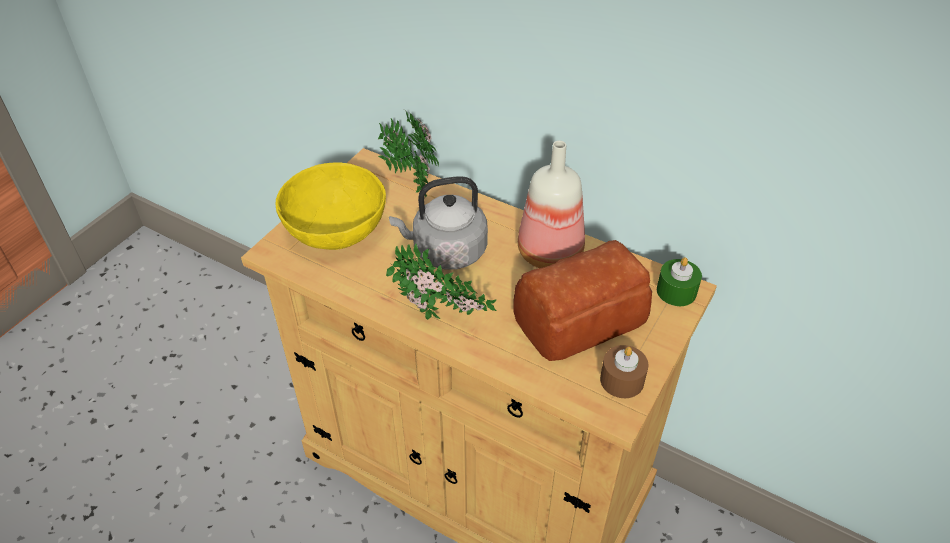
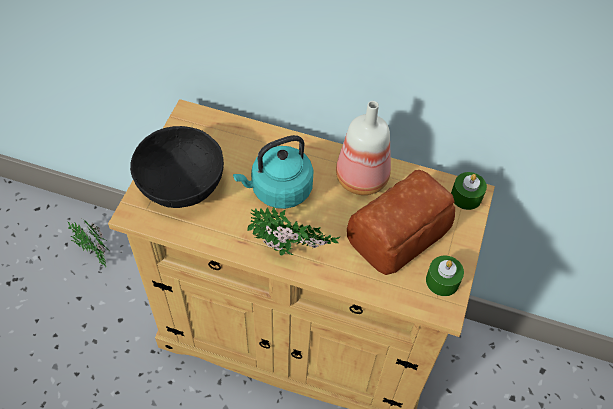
camera: 15 degrees left, 10 degrees up
(335, 230) = (180, 184): yellow bowl -> black bowl
(409, 179) = (228, 124): potted plant -> potted plant (93, 251)
(445, 251) = (278, 190): grey kettle -> turquoise kettle
(622, 380) = (442, 281): brown candle -> green candle

